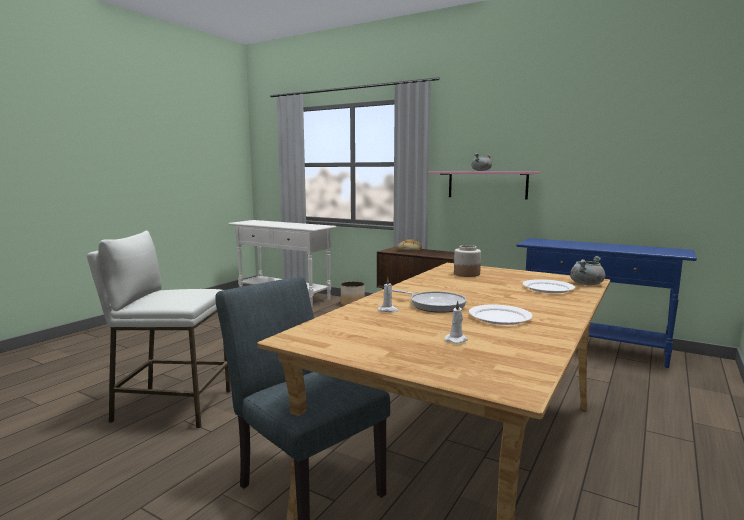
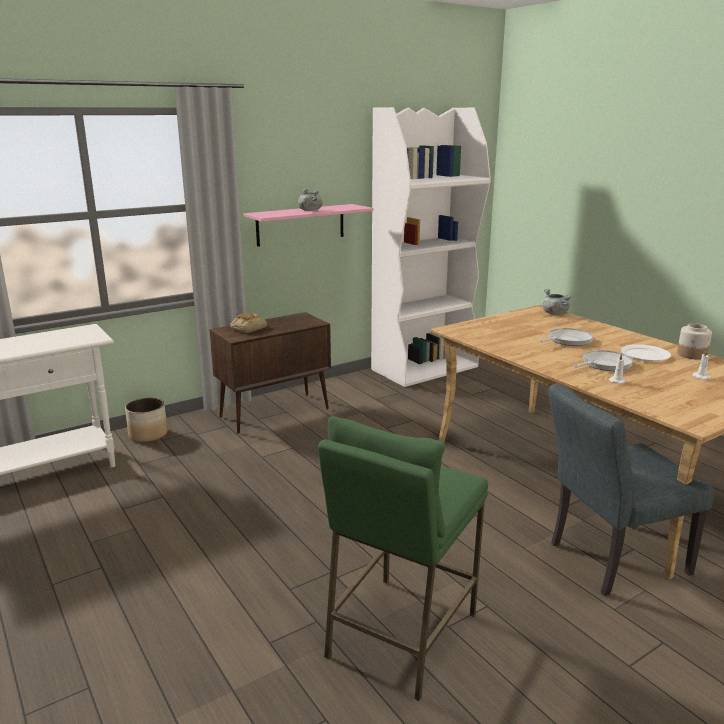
camera: 65 degrees left, 10 degrees up
(172, 406) = (401, 635): white stool -> green stool
(466, 274) = (494, 333): jar -> jar (692, 355)
(493, 292) = (567, 340): none -> frying pan
(547, 288) = (563, 325): white plate -> none
(593, 347) = (425, 368): blue console table -> white bookcase

